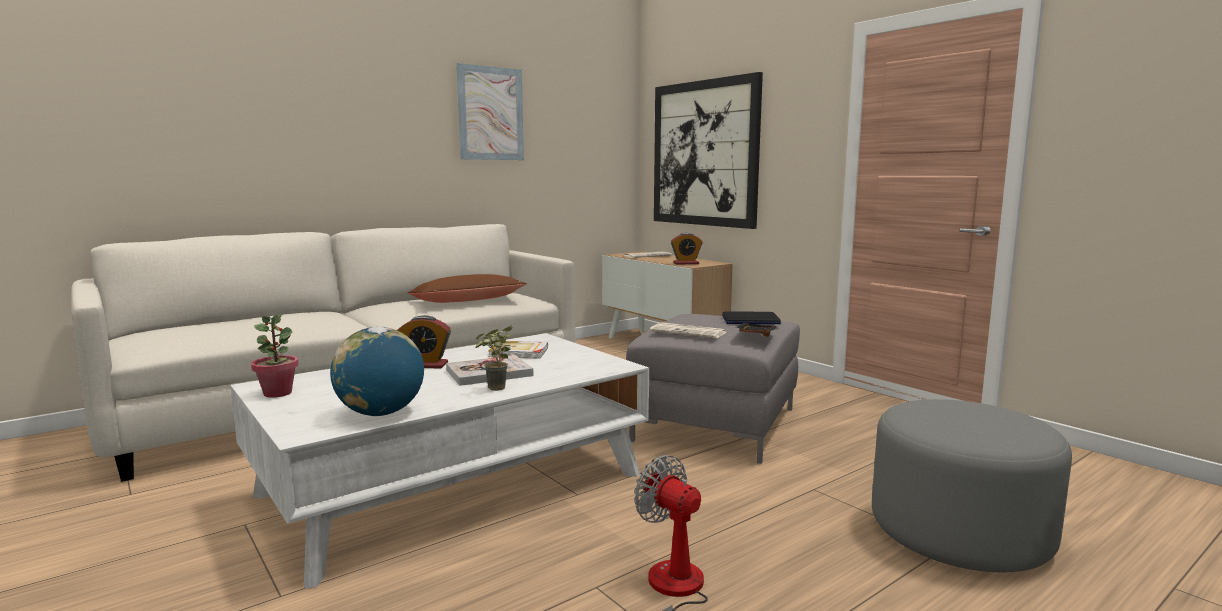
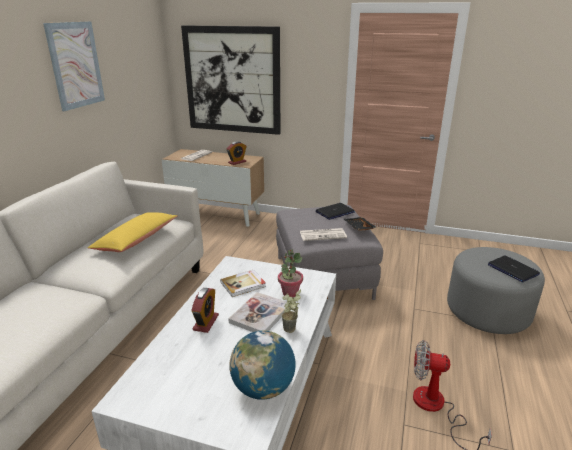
camera: 35 degrees left, 15 degrees up
(278, 393) = (152, 402): potted plant -> potted plant (290, 293)
(426, 365) = (206, 322): alarm clock -> alarm clock turned 45 degrees counterclockwise
(468, 301) = (136, 240): brown pillow -> yellow pillow
(982, 430) = (512, 269): none -> laptop

